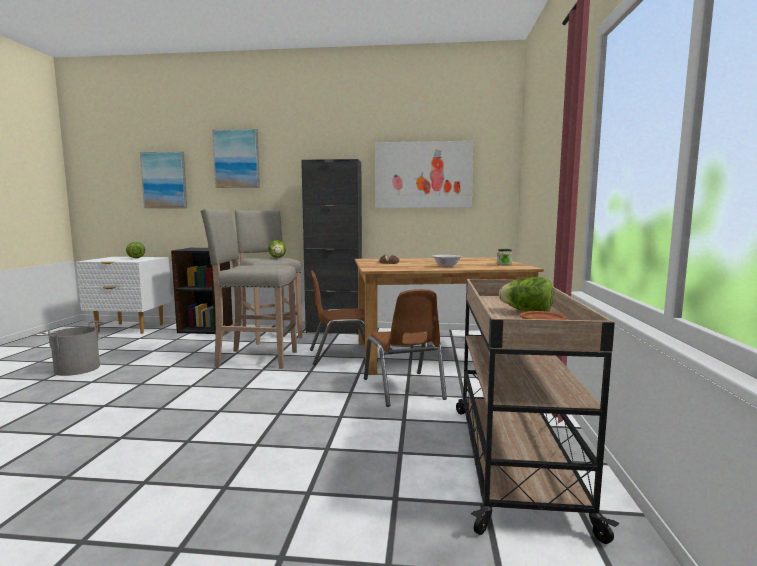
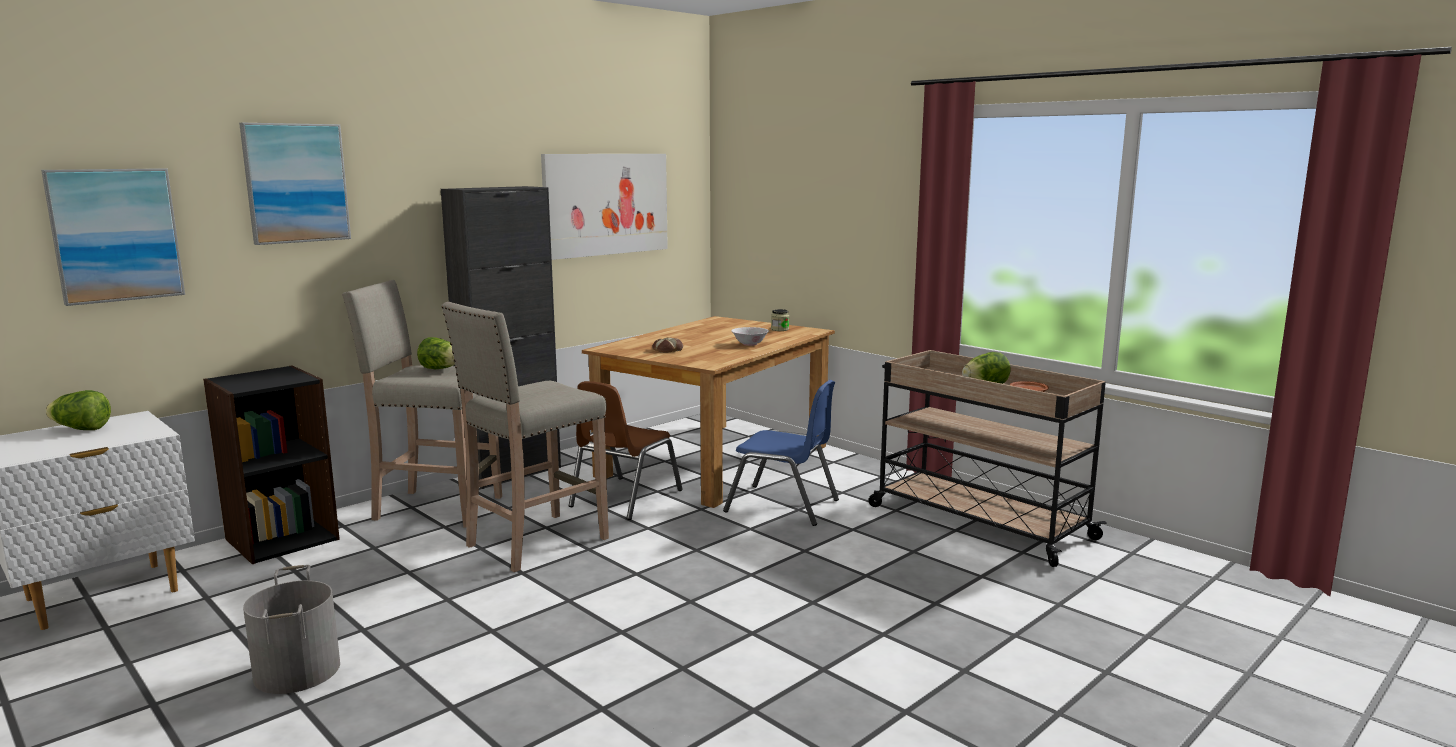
camera: 50 degrees left, 5 degrees up
(403, 389) = (783, 506): brown chair -> blue chair

